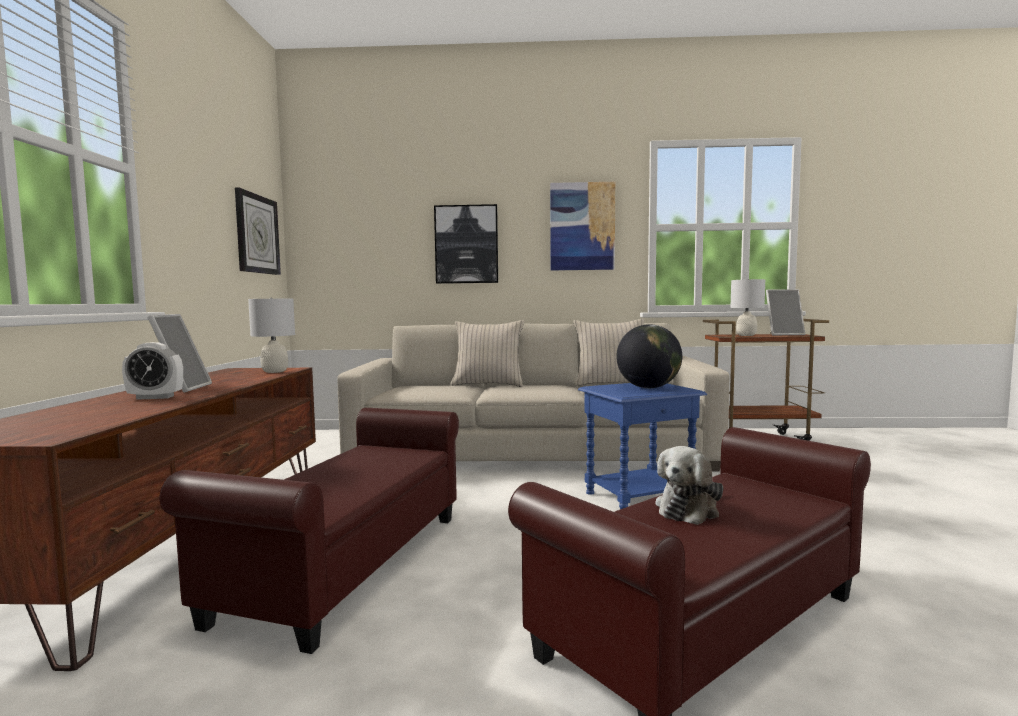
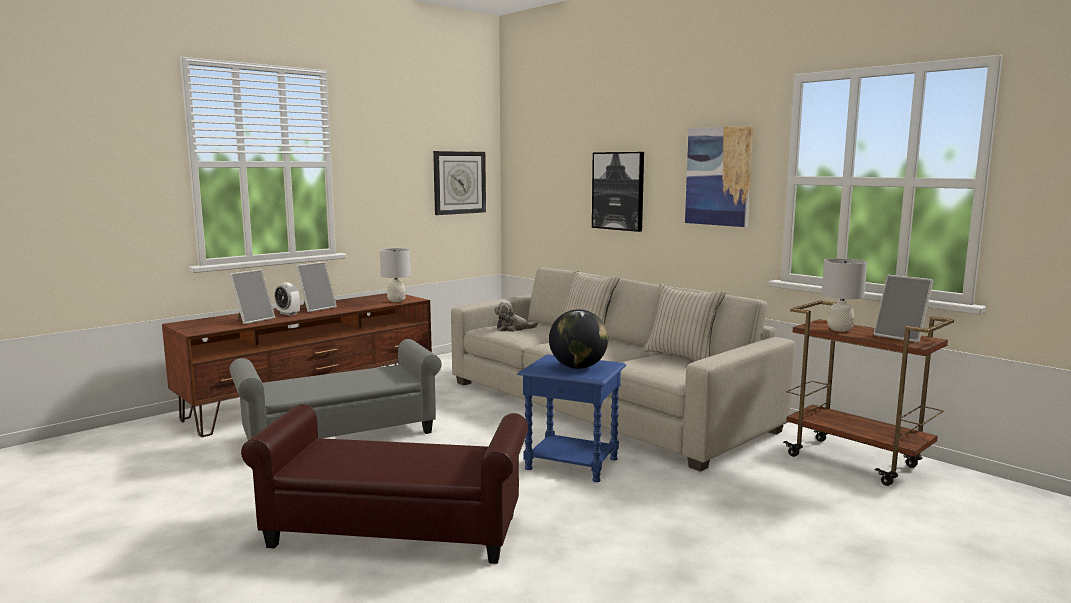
camera: 45 degrees right, 5 degrees up
(114, 410) = (253, 320): none -> picture frame
(348, 564) = (340, 435): brown ottoman -> grey ottoman
(689, 509) = (397, 453): plush toy -> plush toy (513, 329)

